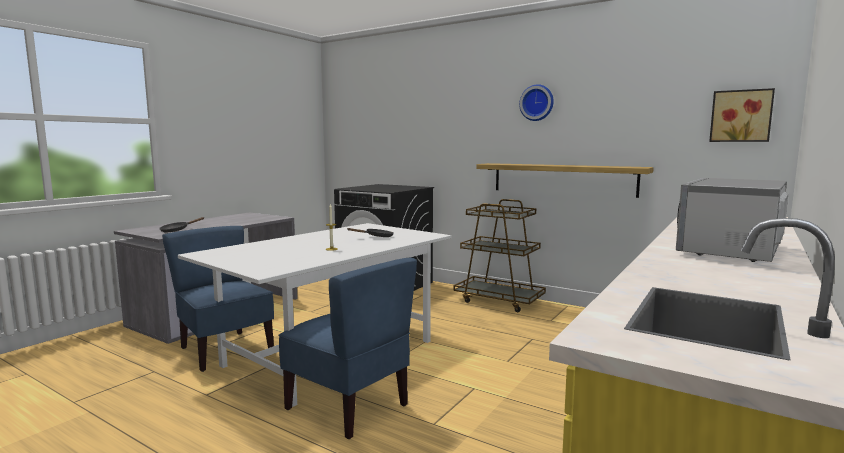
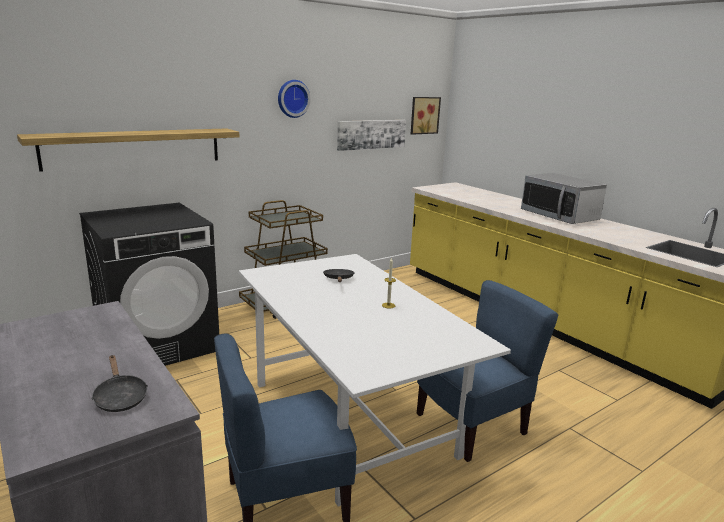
camera: 70 degrees left, 10 degrees up
(562, 179) = (317, 173): shelf -> shelf (134, 148)
(639, 140) = (371, 134): none -> picture

